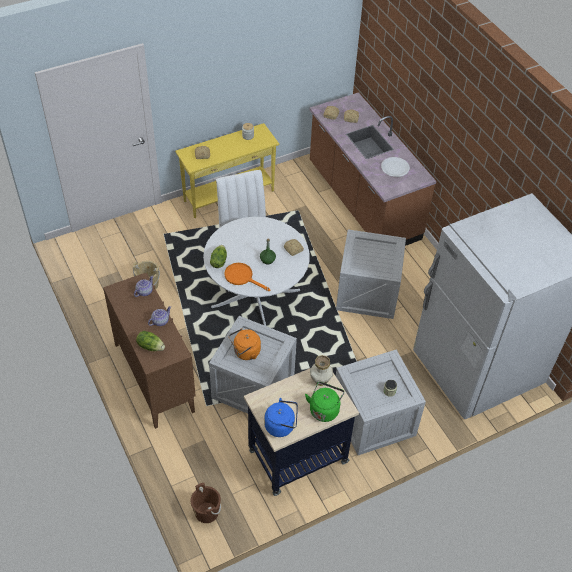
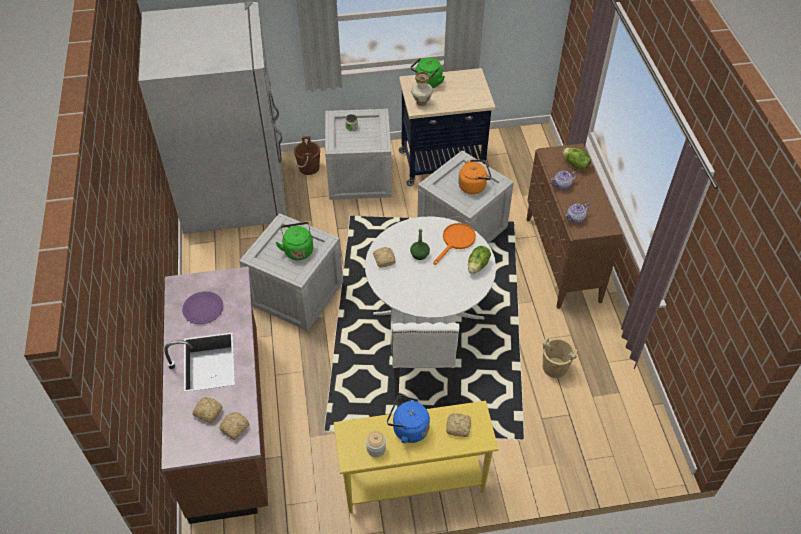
camera: 160 degrees left, 0 degrees up
(206, 512) = (532, 146): brown bucket -> brown bucket (309, 167)
(242, 277) = (456, 241): orange frying pan -> orange frying pan turned 105 degrees counterclockwise
(281, 426) = (469, 80): blue kettle -> blue kettle (408, 429)
(368, 259) = (298, 249): none -> green kettle
(395, 167) = (203, 308): white plate -> purple plate

